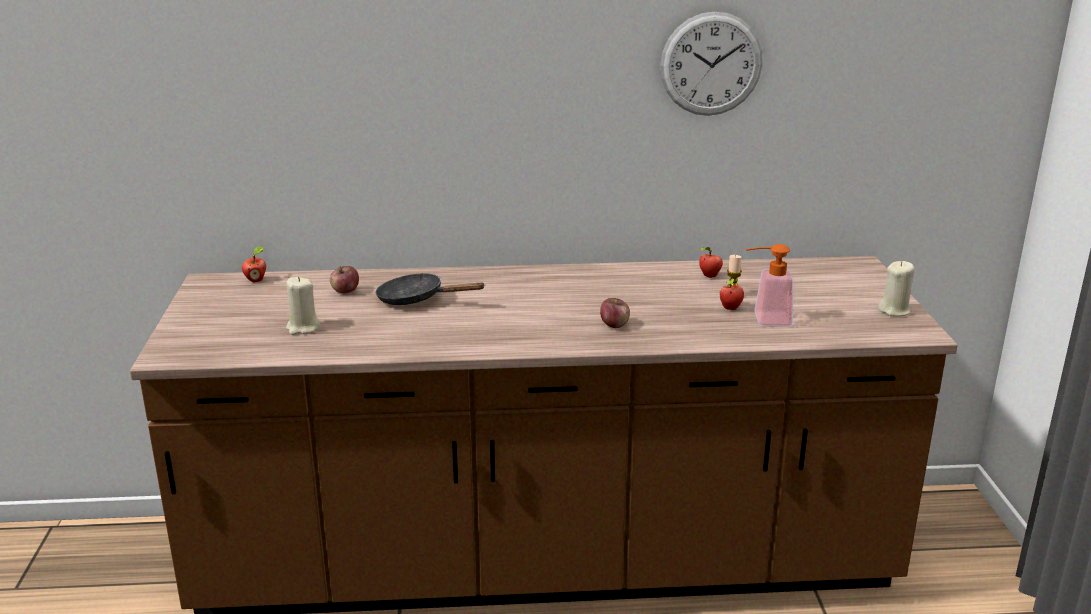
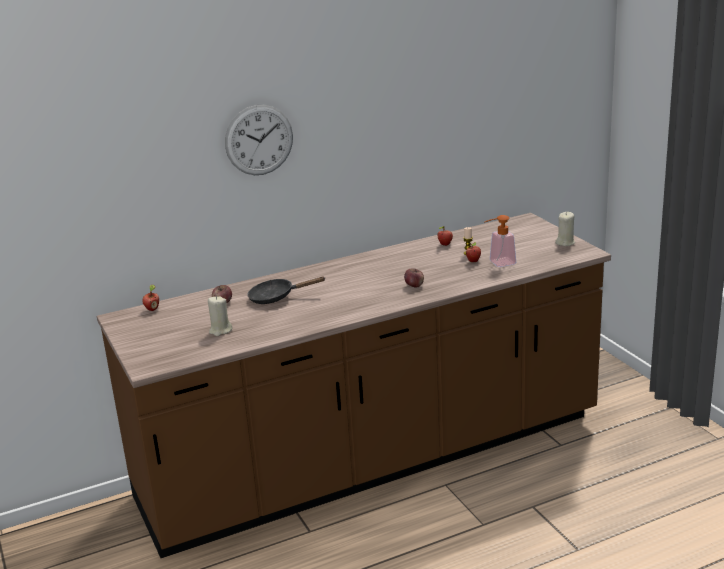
camera: 20 degrees left, 0 degrees up
(711, 64) = (423, 108): wall clock -> wall clock (259, 140)

